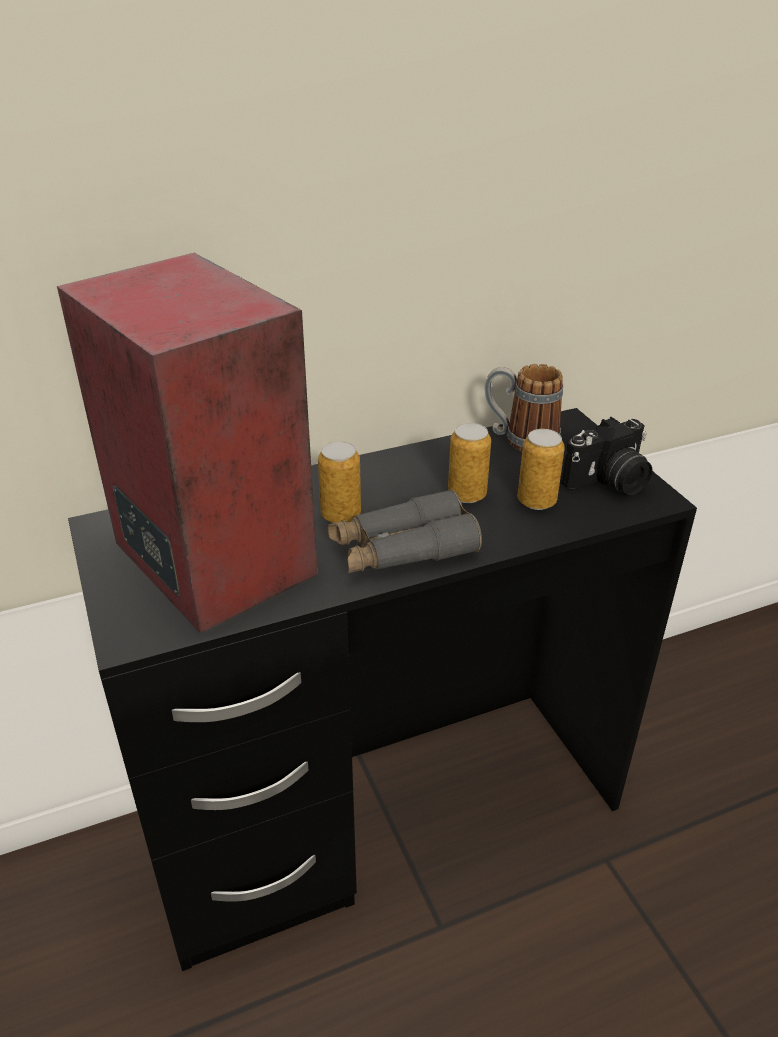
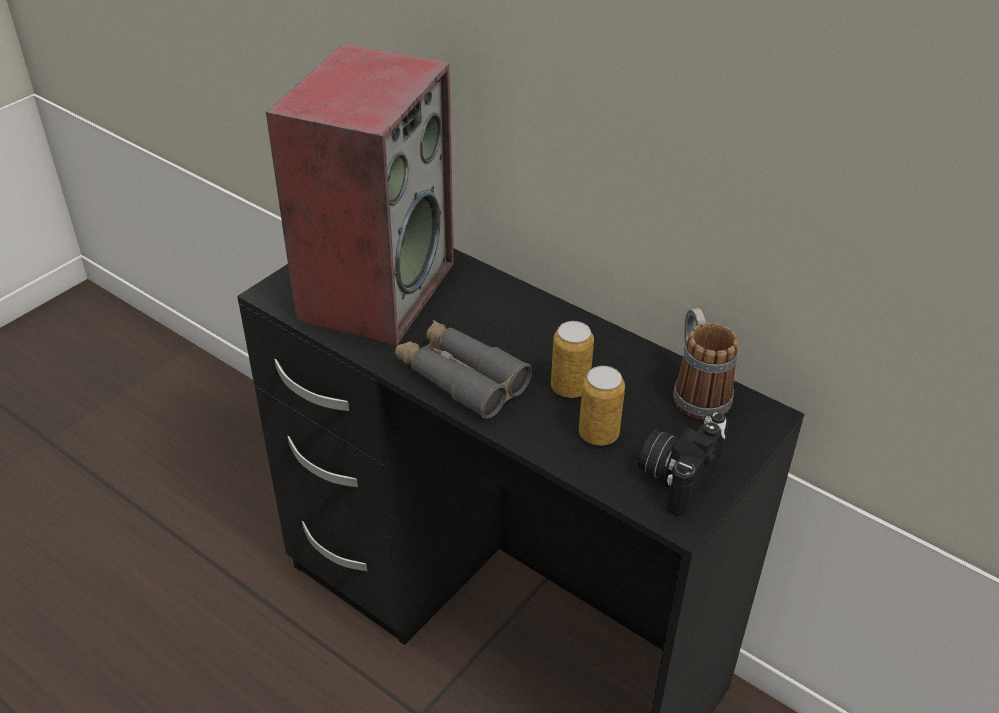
camera: 60 degrees right, 5 degrees up
(340, 515) = (479, 328): can -> none
(609, 482) = (677, 475): camera -> camera turned 90 degrees clockwise

